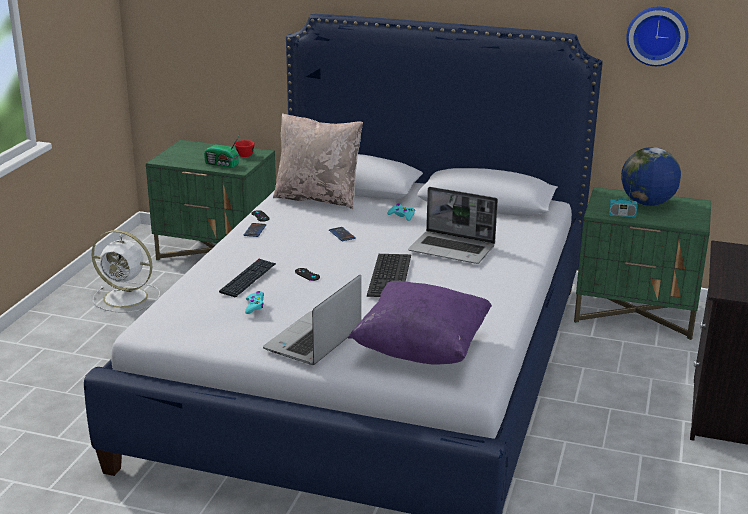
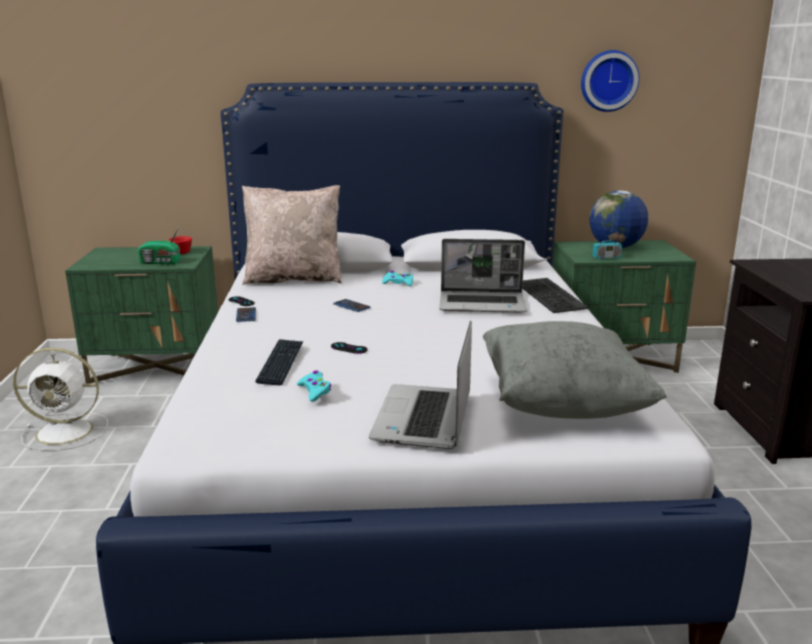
camera: 20 degrees left, 5 degrees down
(388, 276) = (443, 336): keyboard -> keyboard (548, 296)
(421, 349) = (562, 405): purple pillow -> grey pillow

